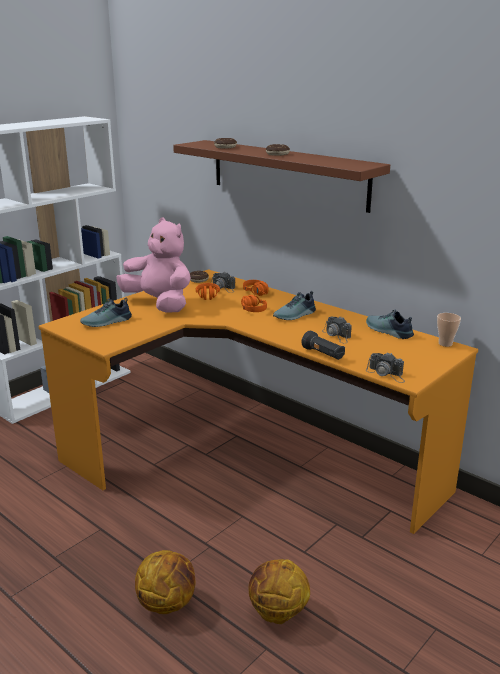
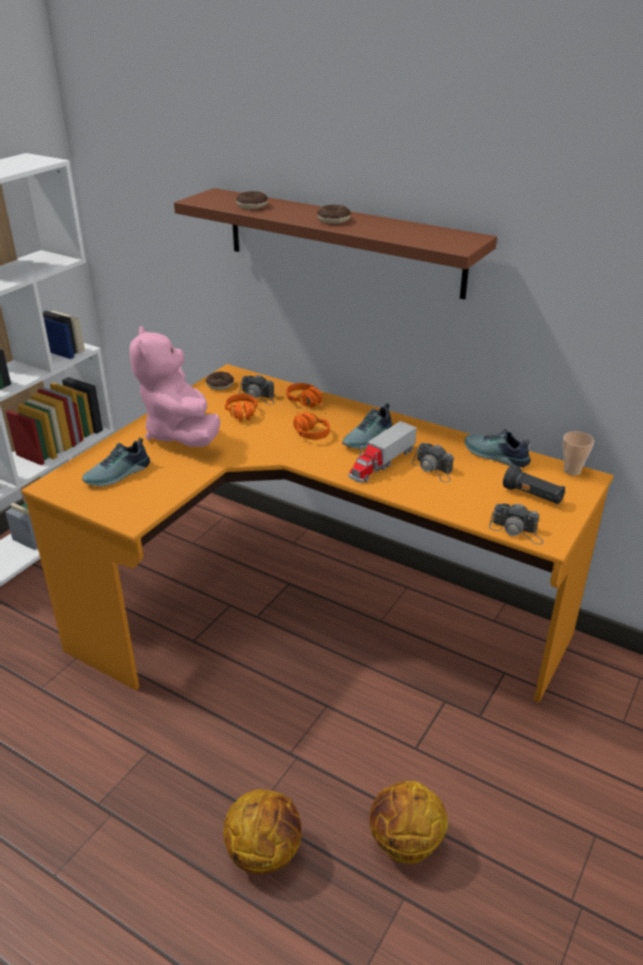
camera: 10 degrees left, 10 degrees up
(159, 304) = (181, 434): pink plush toy -> pink plush toy turned 135 degrees counterclockwise
(299, 329) = (381, 463): none -> toy truck
(323, 354) = (427, 505): black flashlight -> black flashlight (532, 496)

